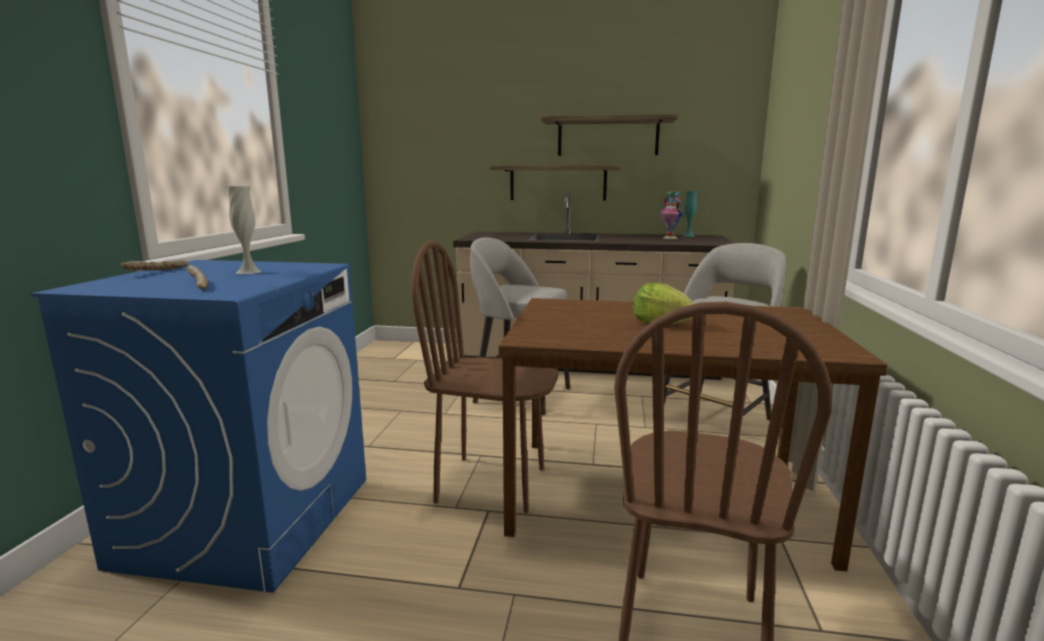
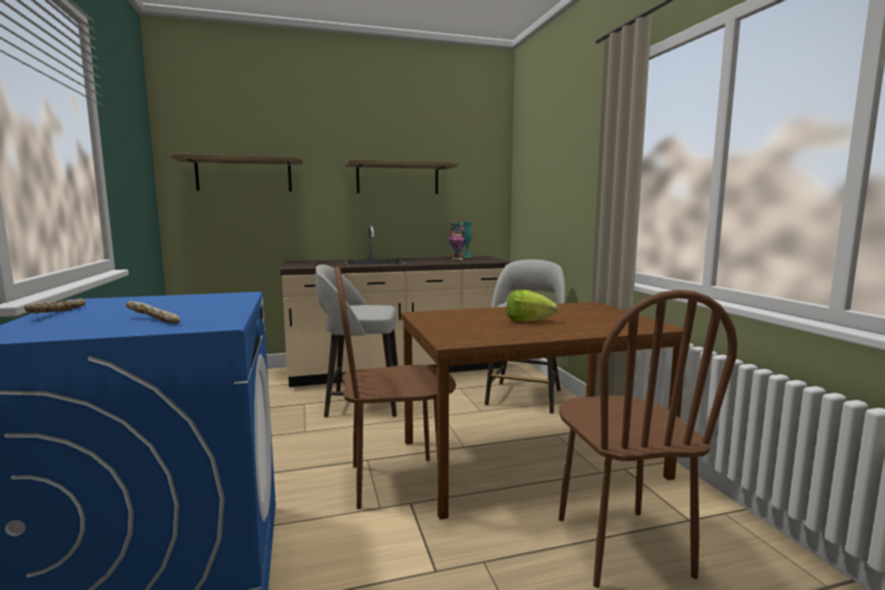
camera: 25 degrees left, 5 degrees down
(249, 272) = (176, 305): white vase -> none
(558, 183) = (357, 216): shelf -> shelf (244, 175)

